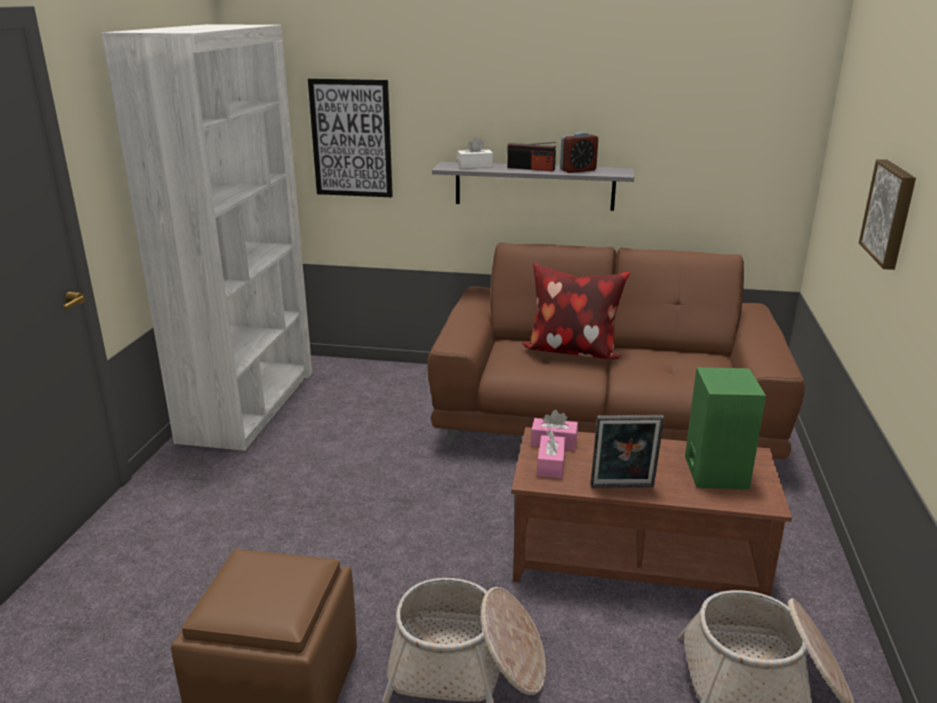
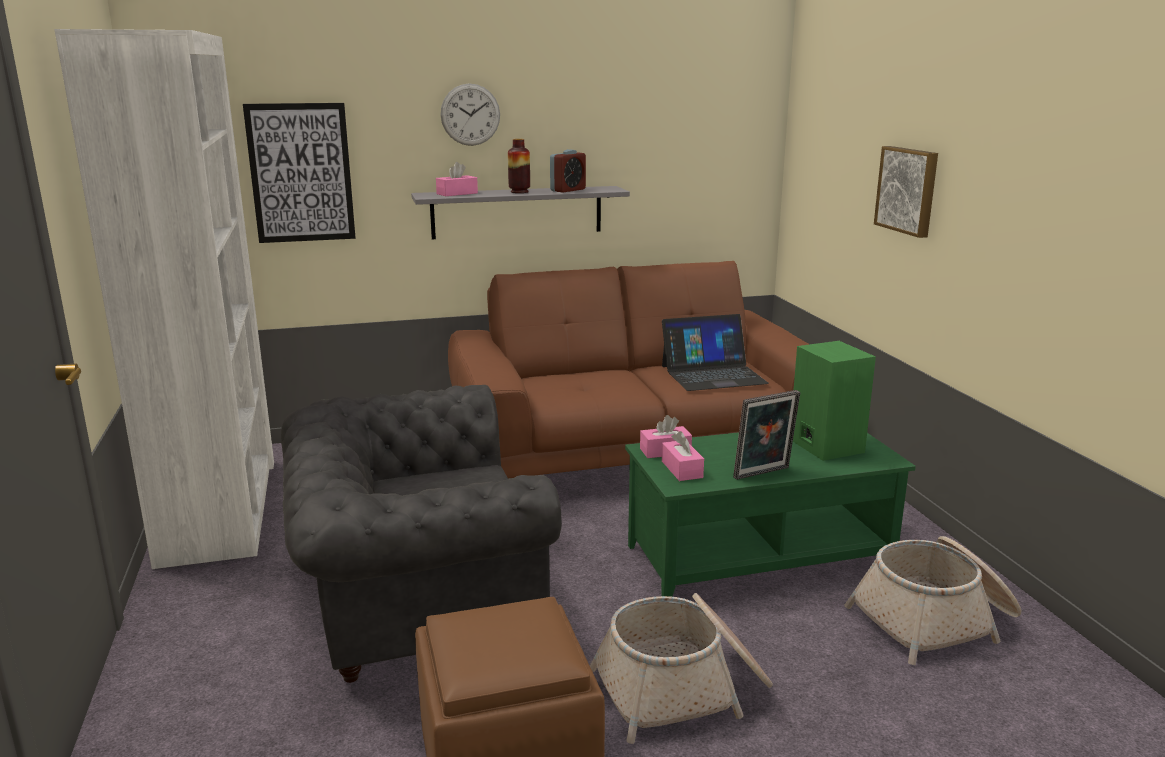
camera: 25 degrees left, 5 degrees down
(320, 522) = (415, 603): none -> grey armchair
(475, 166) = (457, 193): white tissue box -> pink tissue box
(496, 94) = (470, 114): none -> wall clock
(531, 168) = (519, 192): radio -> vase
(572, 351) = (602, 376): pillow -> none
(636, 559) = (758, 555): brown coffee table -> green coffee table
(677, 368) = (713, 374): none -> laptop

